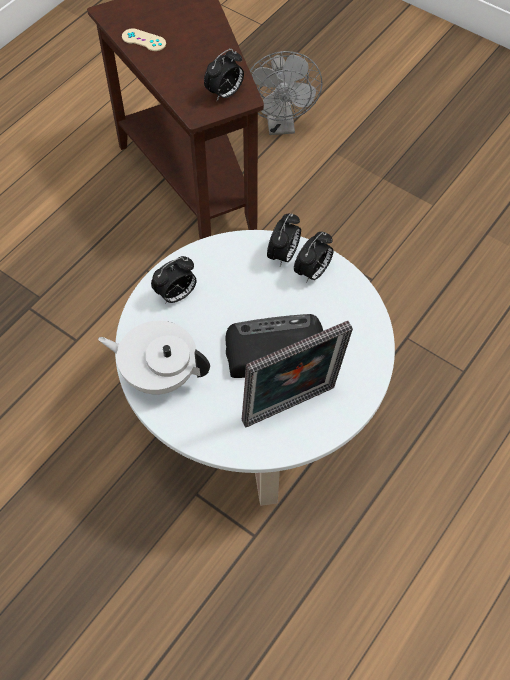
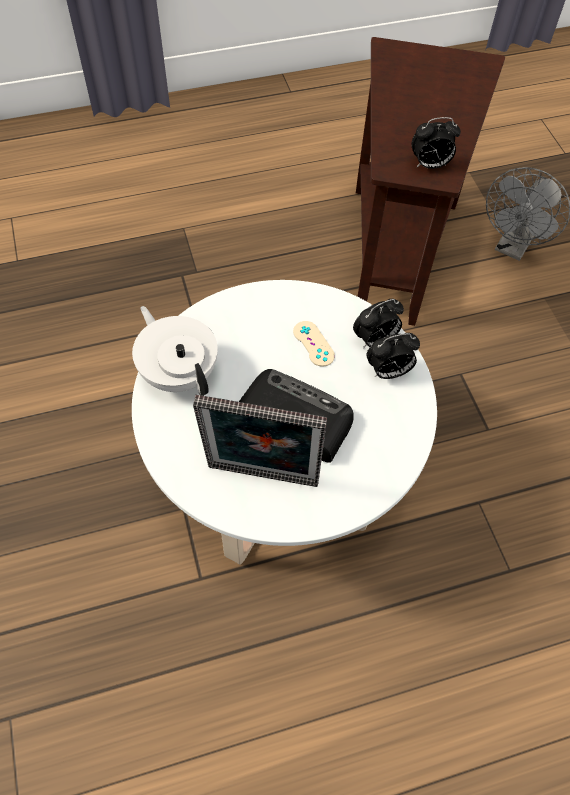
camera: 35 degrees right, 0 degrees up
(144, 40) = (397, 85): beige game controller -> beige game controller (313, 343)
(176, 295) = (251, 317): alarm clock -> none

